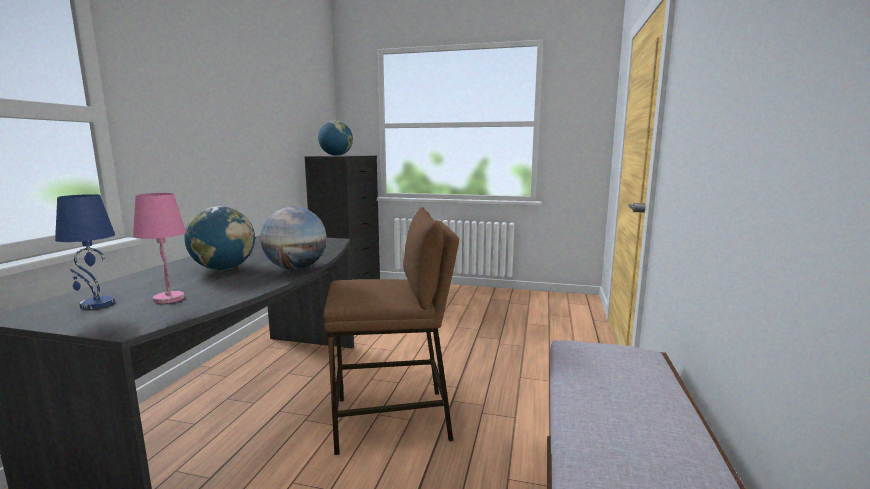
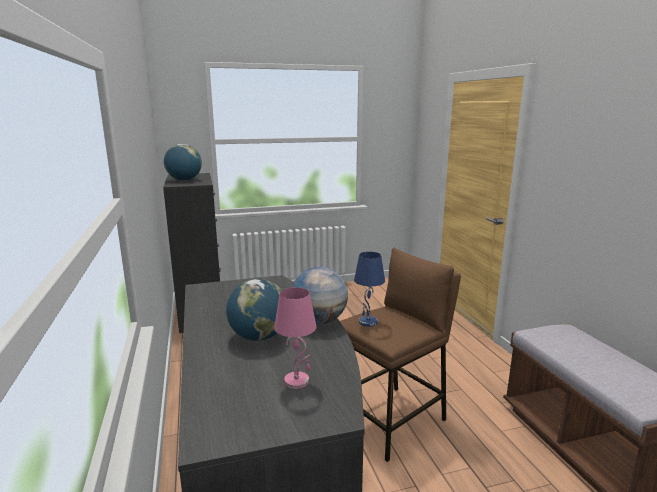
camera: 30 degrees left, 5 degrees up
(96, 304) = (249, 407): blue table lamp -> blue table lamp (368, 322)

